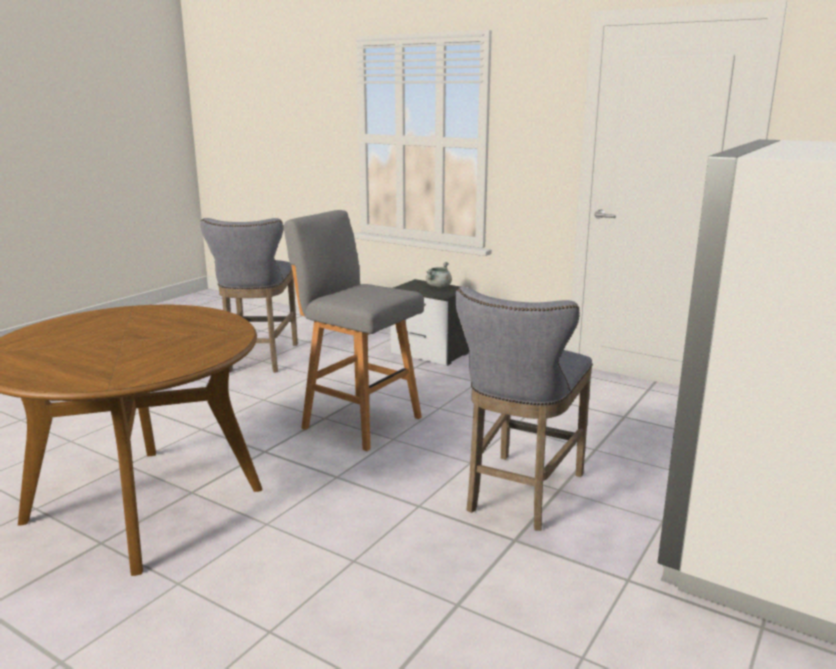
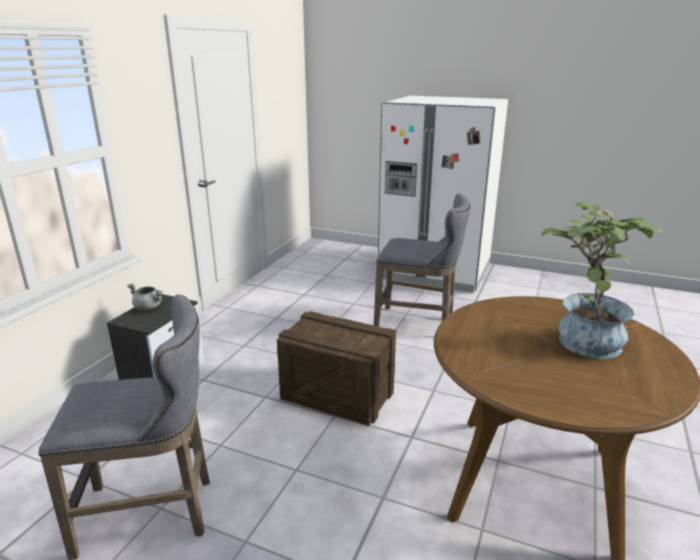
camera: 100 degrees left, 5 degrees up
(122, 353) = (582, 338): none -> potted plant
(359, 421) = (337, 395): grey stool -> crate

